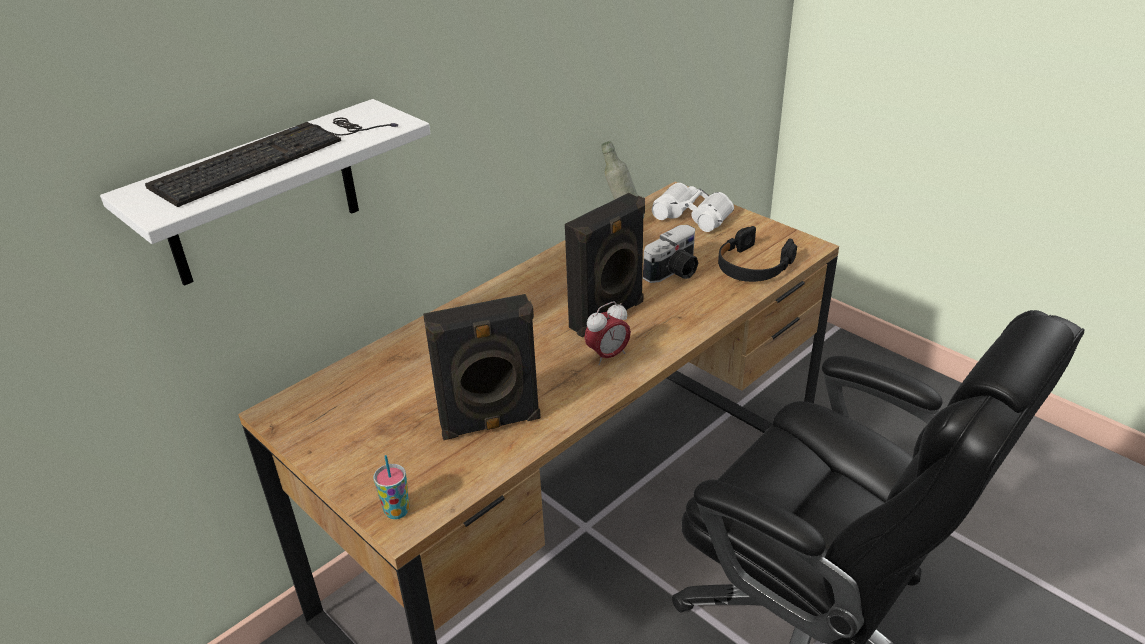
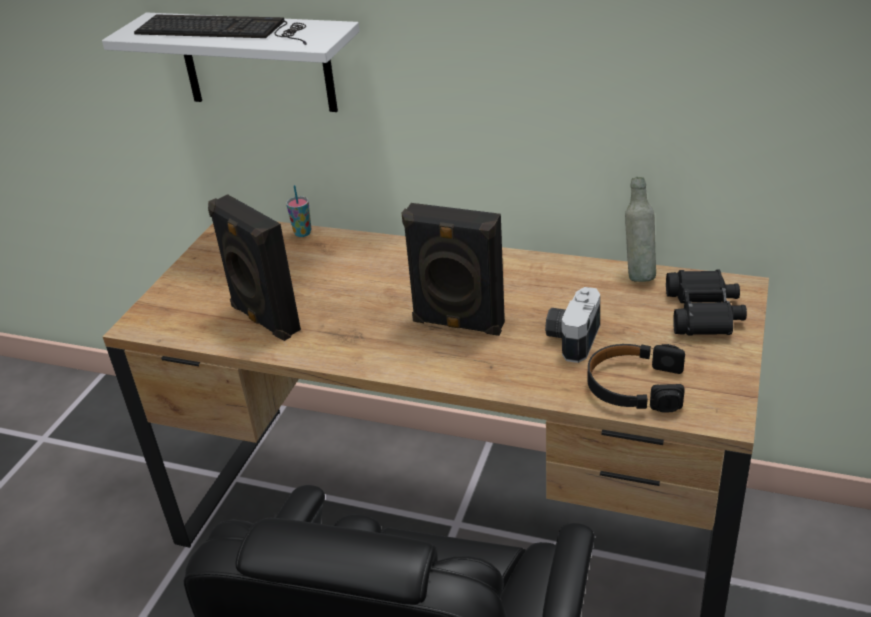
camera: 65 degrees right, 0 degrees up
(397, 511) = (148, 317): cup -> cup (302, 233)
(608, 356) = (394, 345): alarm clock -> none
(674, 272) = (571, 338): camera -> camera turned 90 degrees clockwise
(693, 215) = (704, 313): white binoculars -> black binoculars

